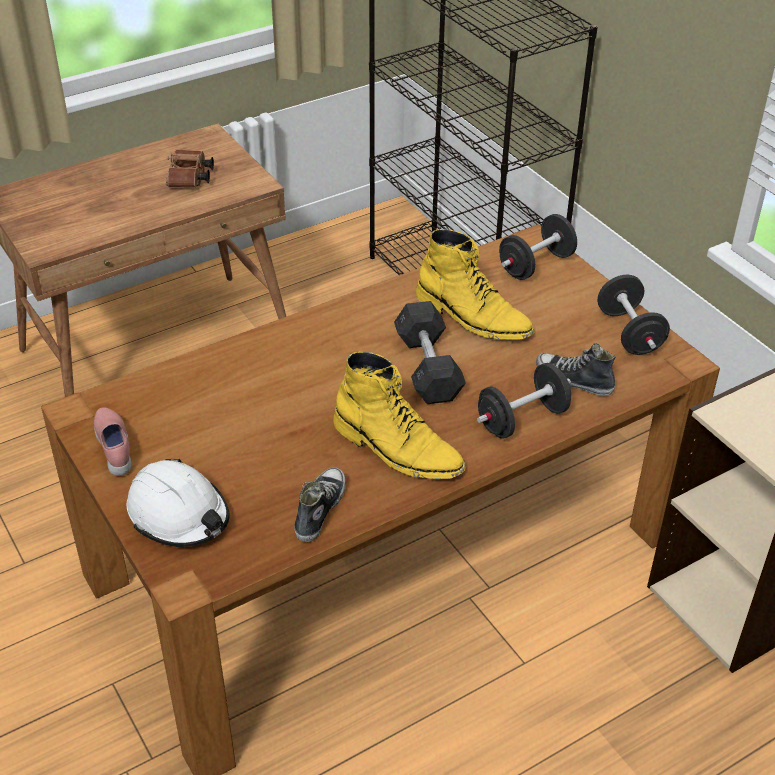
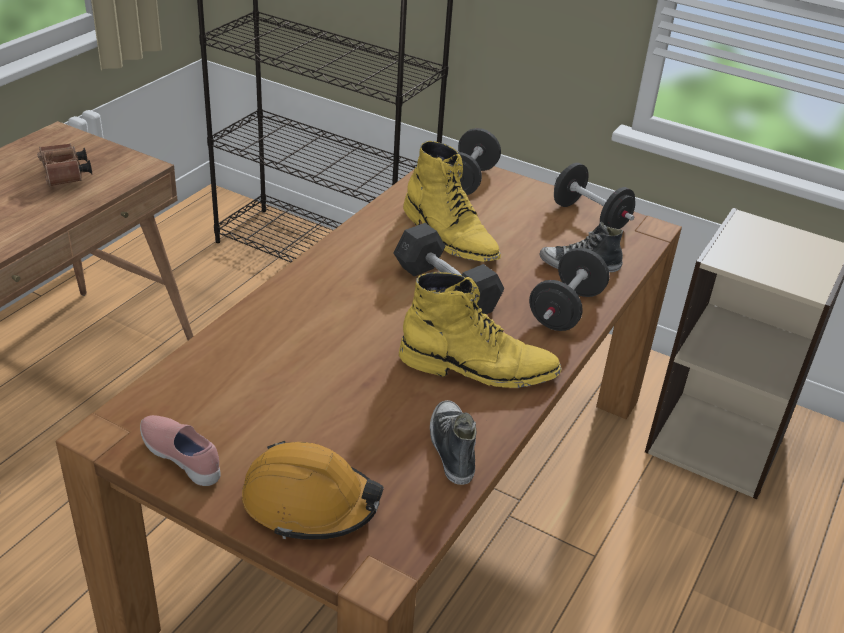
camera: 30 degrees left, 5 degrees down
(179, 515) = (310, 504): white hard hat -> orange hard hat
(473, 317) = (449, 236): yellow boot -> yellow boot turned 45 degrees clockwise

